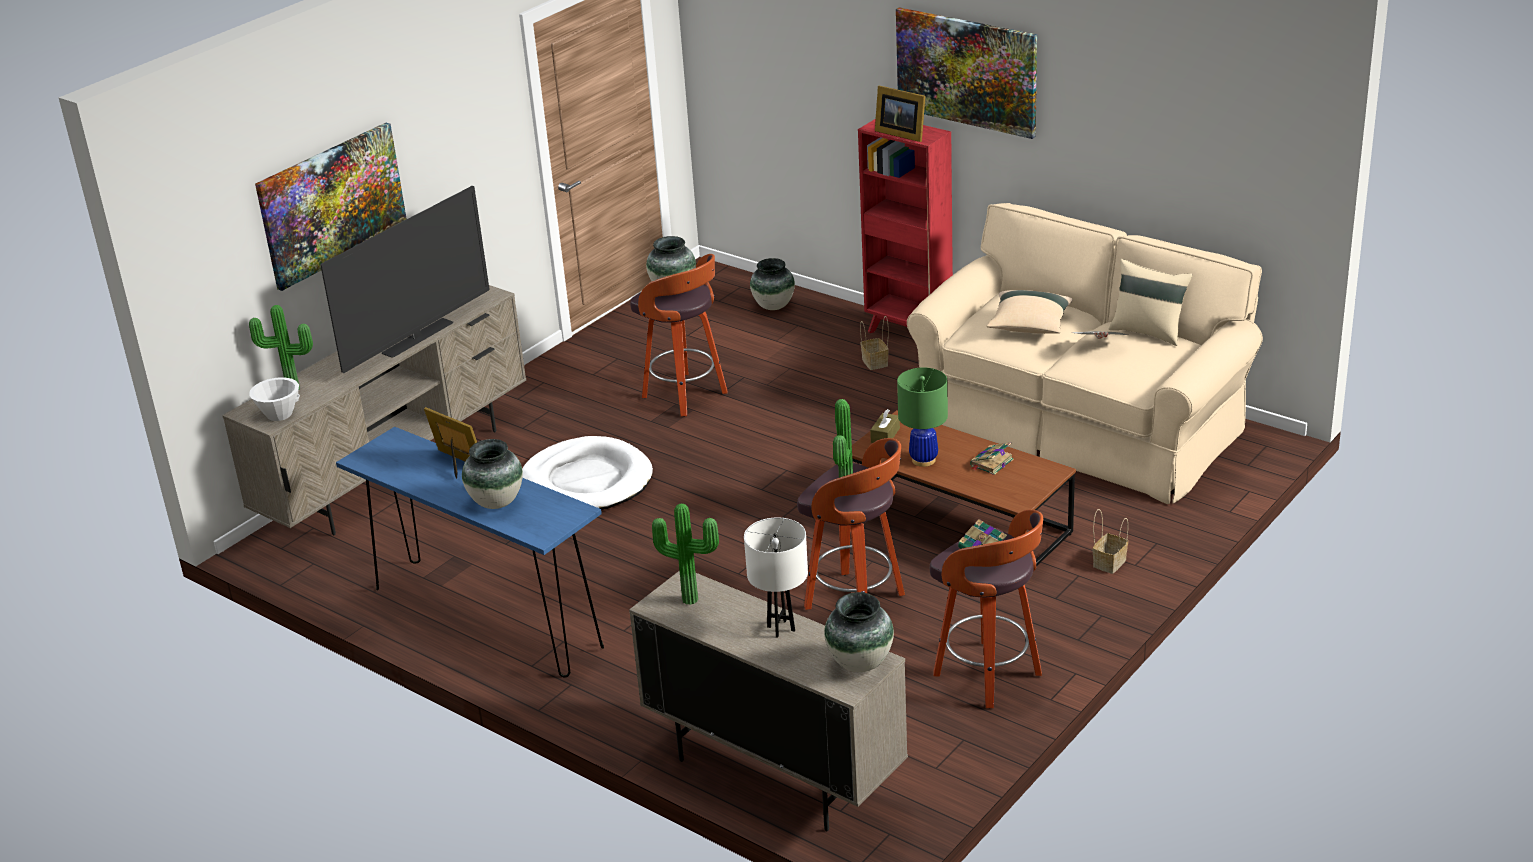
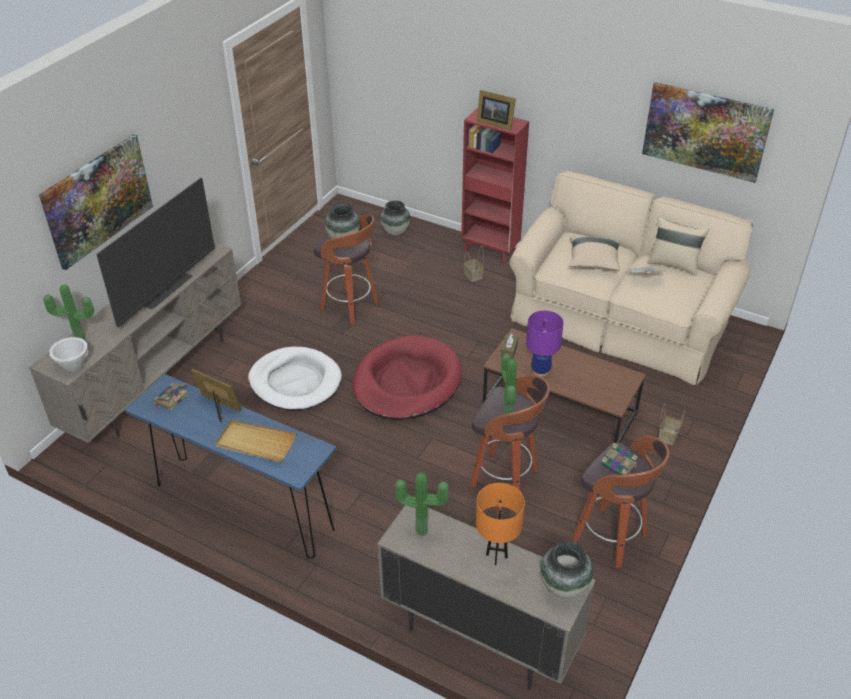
camera: 10 degrees left, 10 degrees up
(496, 502) = (255, 443): vase -> beige tray
(745, 486) = (407, 382): none -> red dog bed
(780, 629) = (496, 556): white table lamp -> orange table lamp
(923, 460) = (540, 371): green table lamp -> purple table lamp
(967, 71) = (544, 80): picture -> picture (705, 131)
(991, 463) = (587, 372): book -> book (171, 399)

